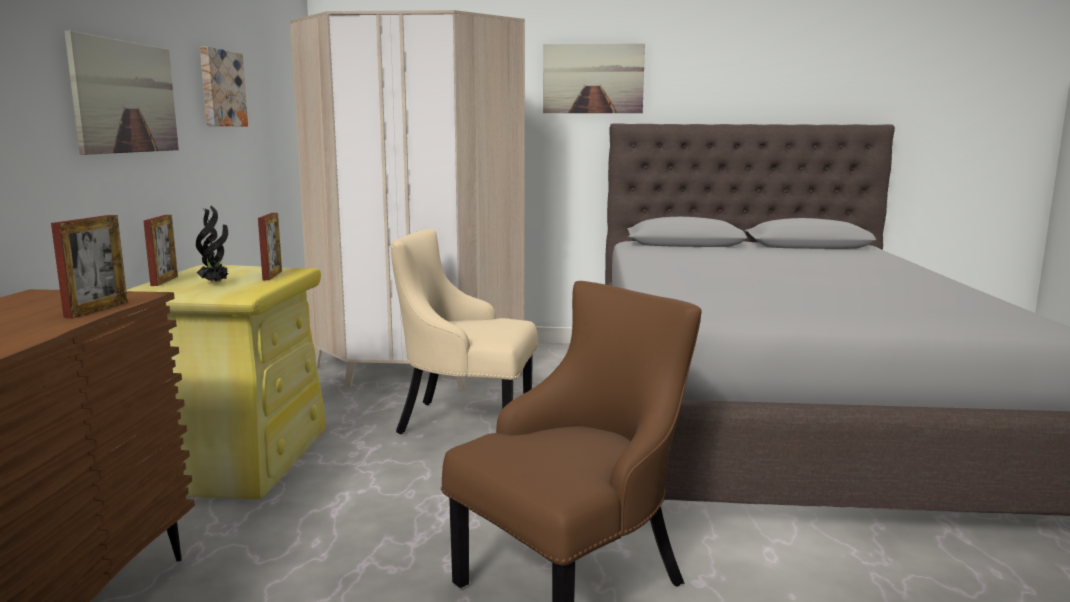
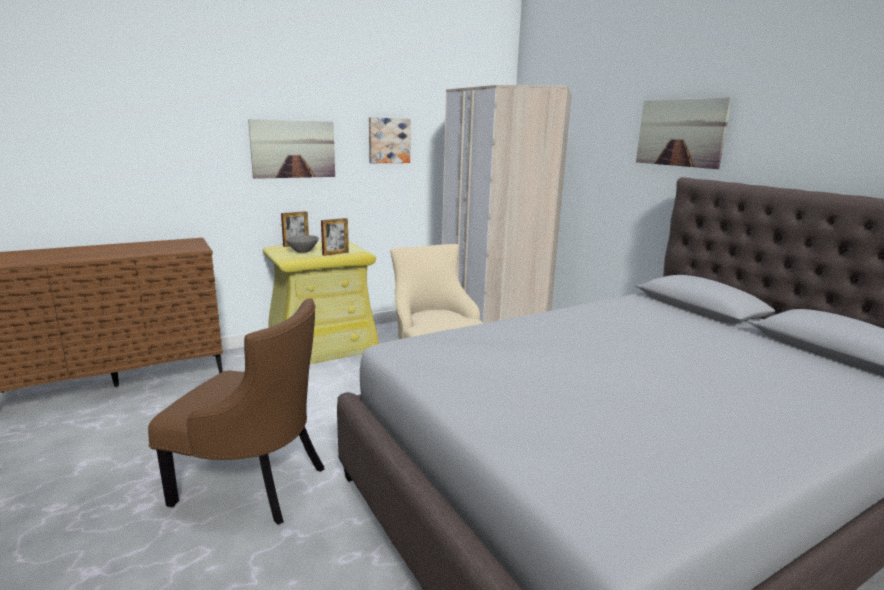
camera: 55 degrees right, 5 degrees up
(97, 309) = (166, 251): picture frame -> none
(216, 283) = (302, 251): potted plant -> grey bowl

